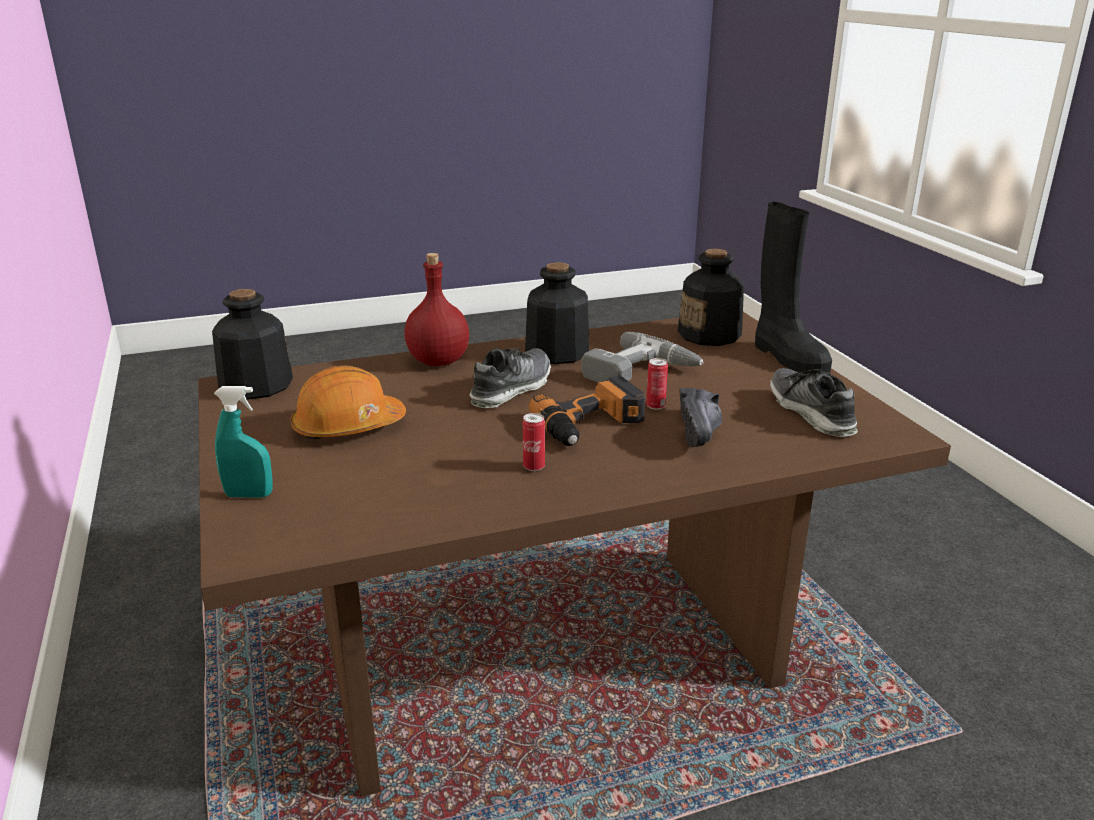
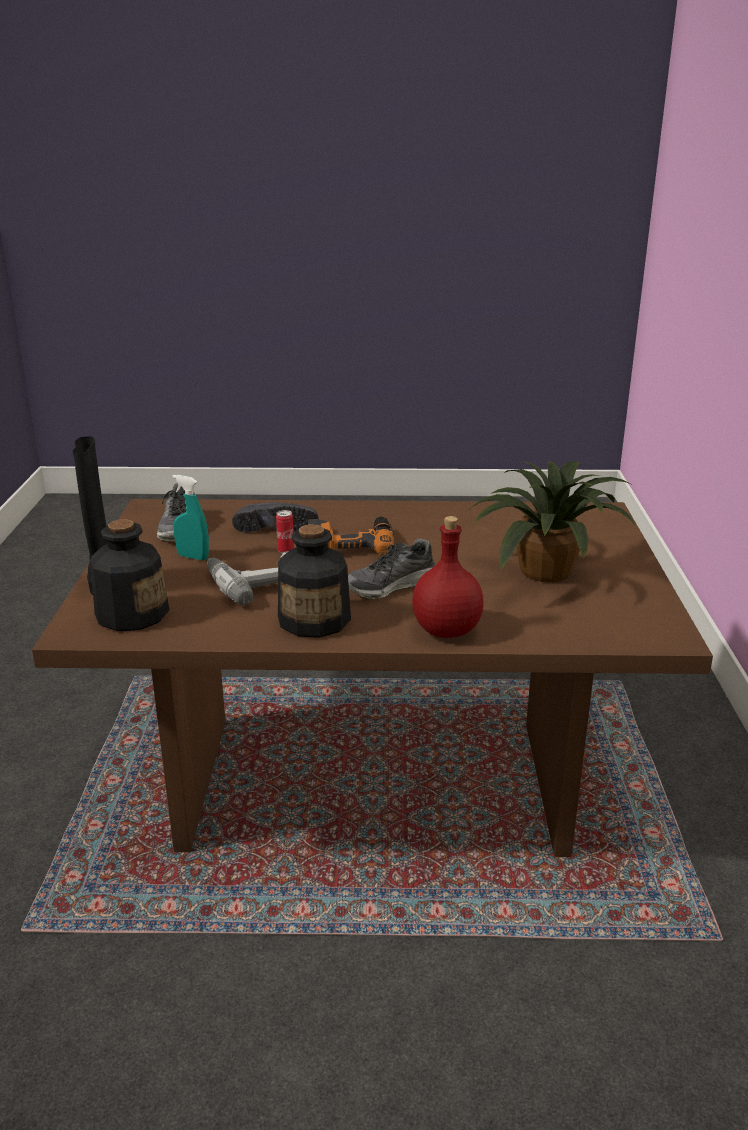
camera: 160 degrees left, 0 degrees up
(249, 495) = (613, 538): turquoise spray bottle -> turquoise spray bottle (193, 557)
(255, 385) = (643, 632): bottle -> none
(348, 427) = (545, 574): orange hard hat -> potted plant
(534, 467) = (414, 526): can -> none
(703, 432) = (276, 528): black shoe -> black shoe turned 75 degrees clockwise

